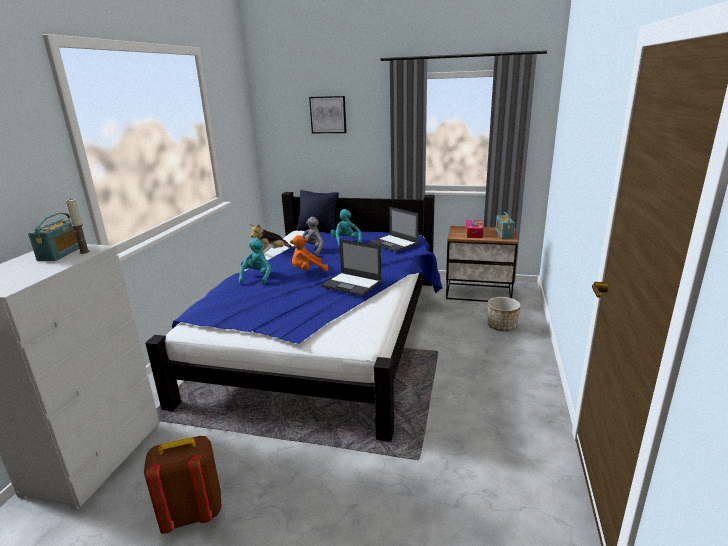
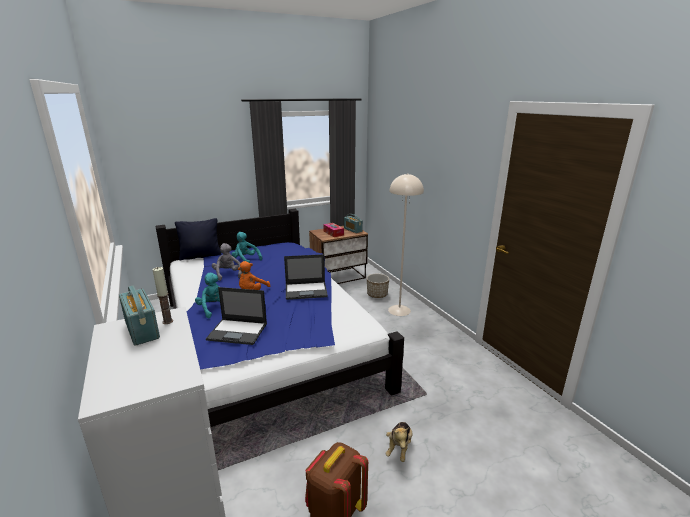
camera: 40 degrees left, 0 degrees up
(271, 252) = (186, 285): plush toy -> plush toy (399, 448)
(328, 114) = (190, 148): picture -> none
(394, 243) = (287, 252): laptop -> laptop (238, 331)
(508, 353) = (399, 310): none -> beige floor lamp

